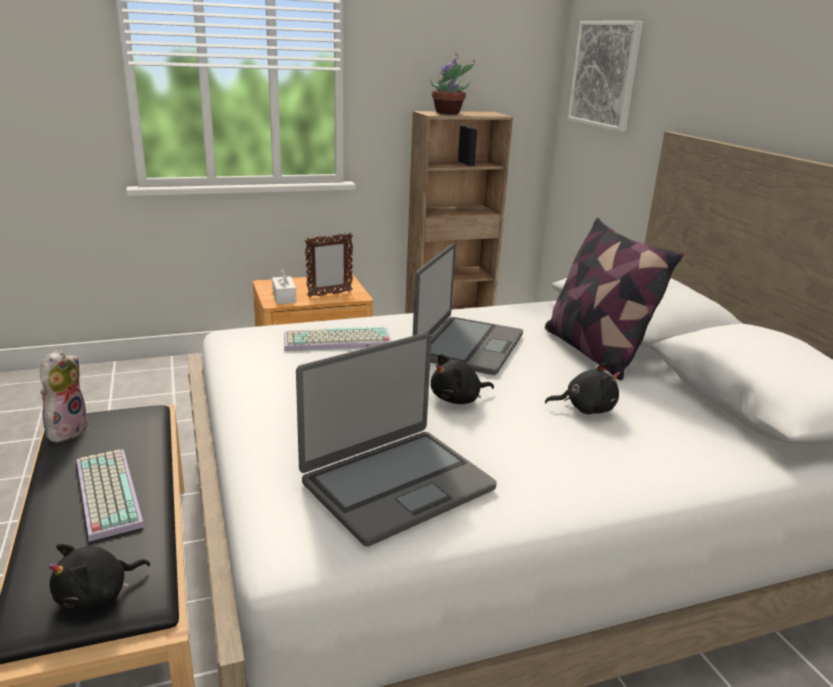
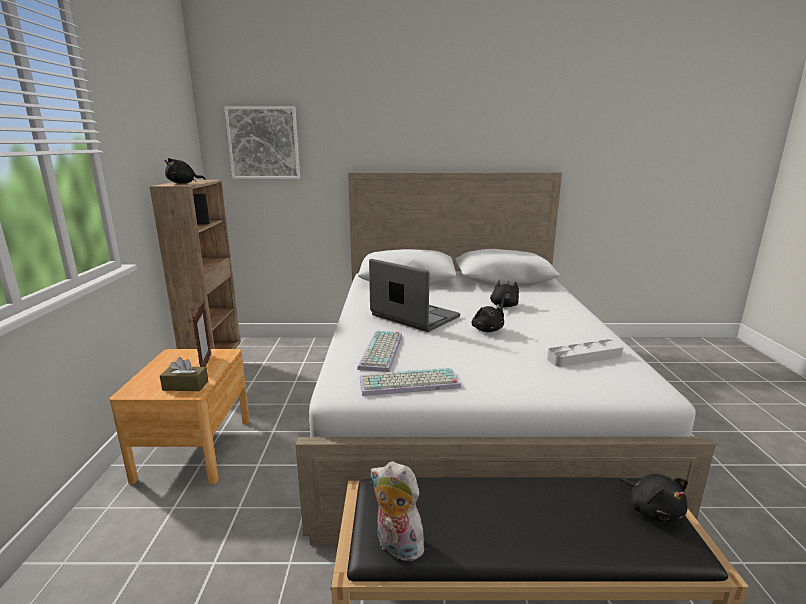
camera: 70 degrees left, 5 degrees down
(105, 493) = (524, 510): keyboard -> keyboard (408, 384)
(284, 297) = (185, 386): white tissue box -> brown tissue box
(396, 484) = (584, 357): laptop -> grey tray
(449, 113) = (183, 183): potted plant -> black plush toy
(594, 351) = (436, 292): pillow -> none

